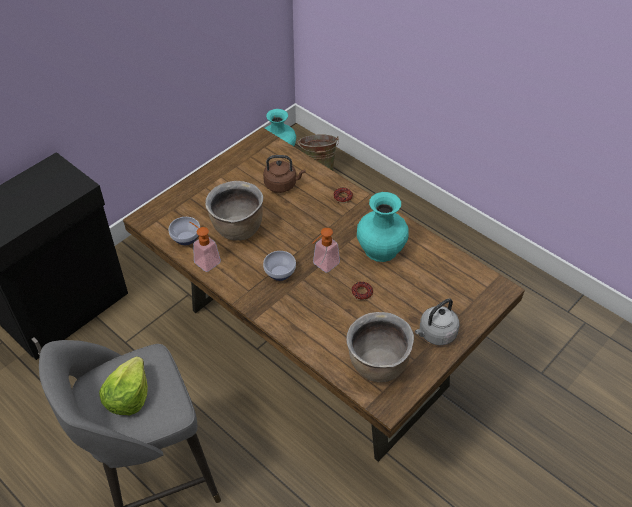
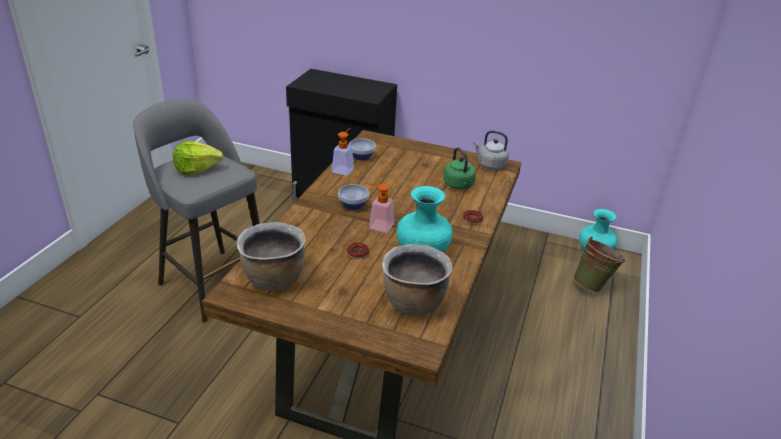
camera: 65 degrees right, 15 degrees down
(237, 229) = (389, 176): brown cooking pot -> brown cooking pot (413, 302)
(282, 185) = (459, 185): brown kettle -> green kettle
(435, 334) = (330, 310): grey kettle -> grey kettle (490, 165)

